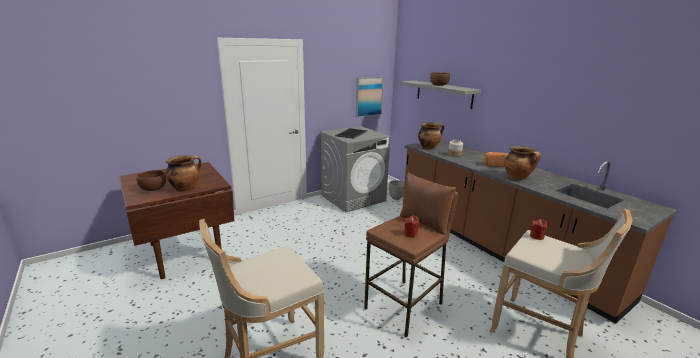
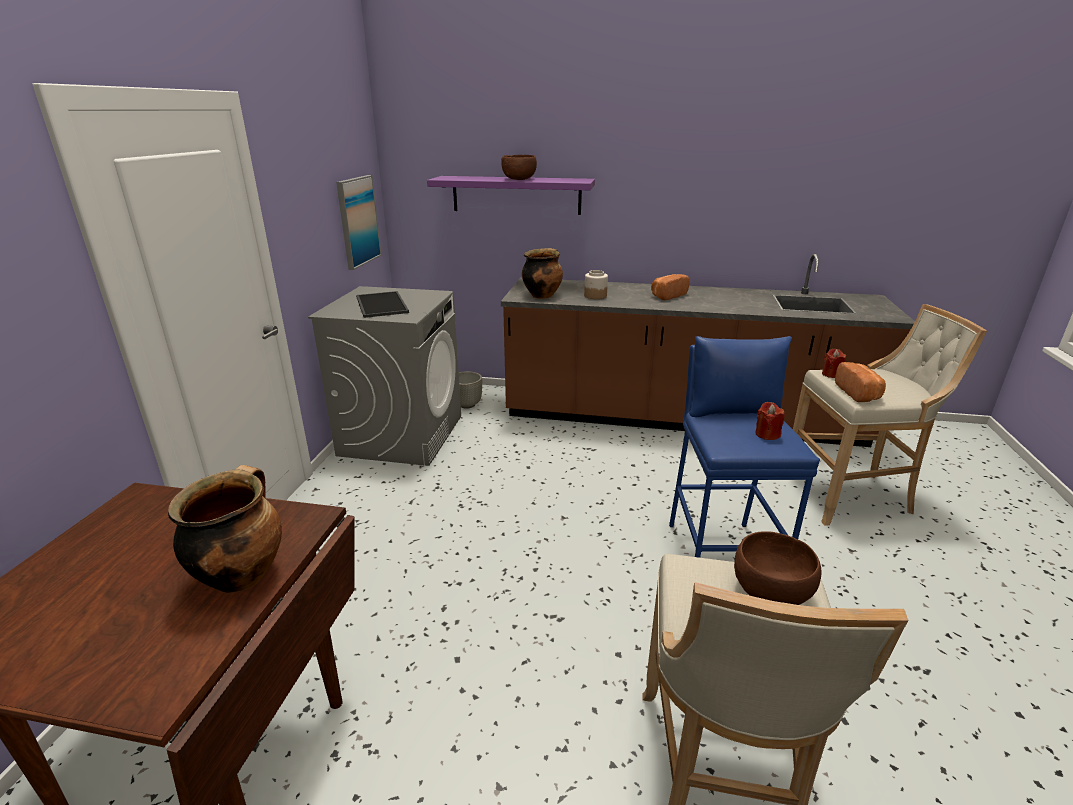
camera: 45 degrees left, 5 degrees up
(153, 189) = (135, 634): brown bowl -> brown bowl (772, 592)
(404, 306) = (721, 557): brown stool -> blue stool
(443, 94) = (516, 195): grey shelf -> purple shelf
(518, 178) = (724, 305): cooking pot -> none
(529, 250) = (859, 393): none -> bread

